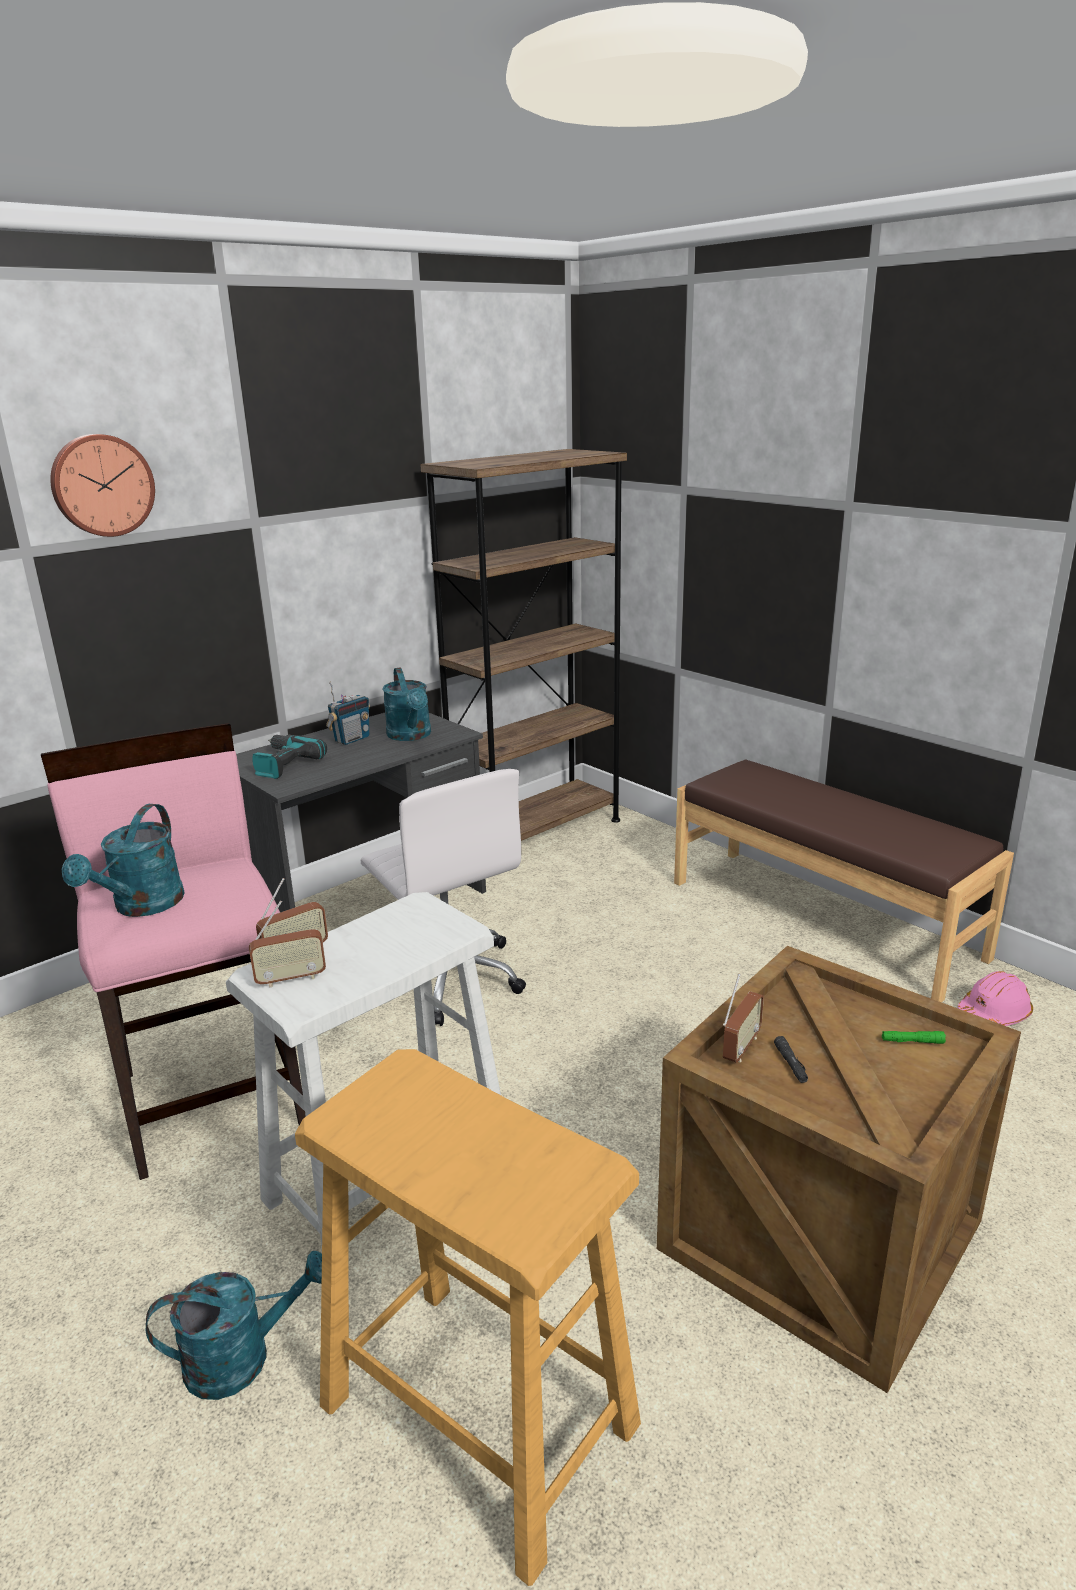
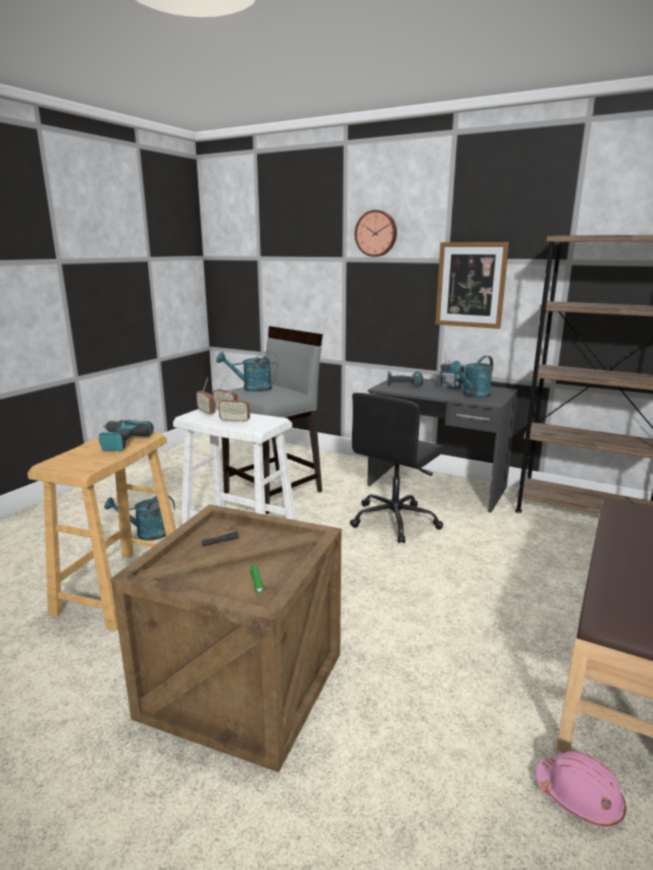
camera: 70 degrees right, 5 degrees down
(214, 1096) = (274, 491): pink stool -> grey stool
(243, 1357) = (146, 533): turquoise watering can -> turquoise watering can turned 120 degrees clockwise
(308, 559) = (470, 285): none -> picture
(425, 1113) = (120, 442): none -> power drill
(449, 978) = (395, 520): white office chair -> black office chair
(741, 1047) = (232, 527): radio -> radio (235, 421)

